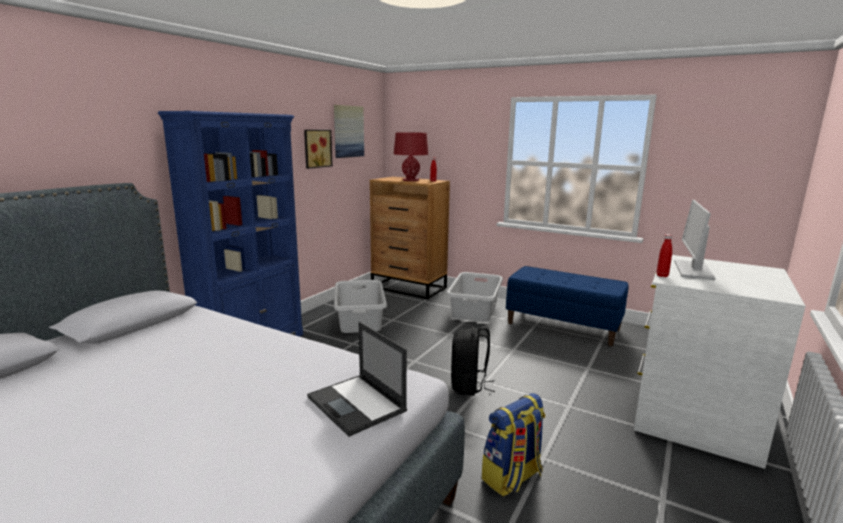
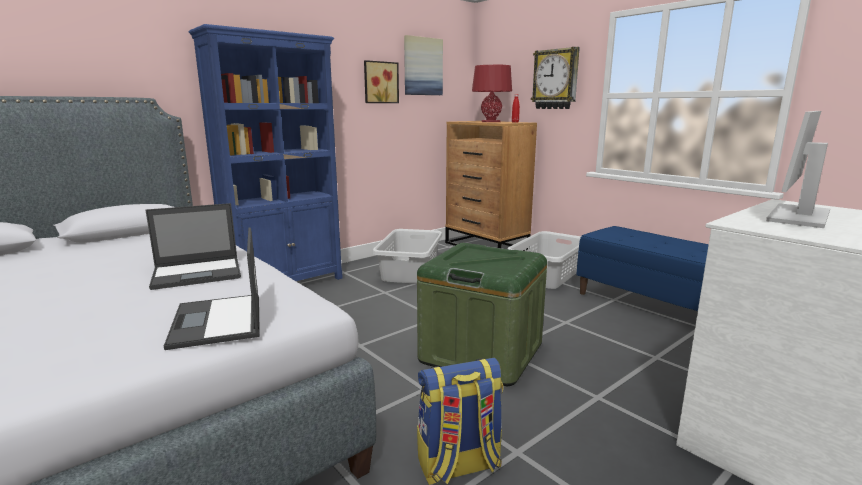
camera: 20 degrees right, 0 degrees up
(275, 361) = (198, 273): none -> laptop
(465, 146) = (555, 79): none -> wall clock
(469, 386) = (481, 352): black backpack -> green storage box
(662, 276) = (733, 218): red bottle -> none

